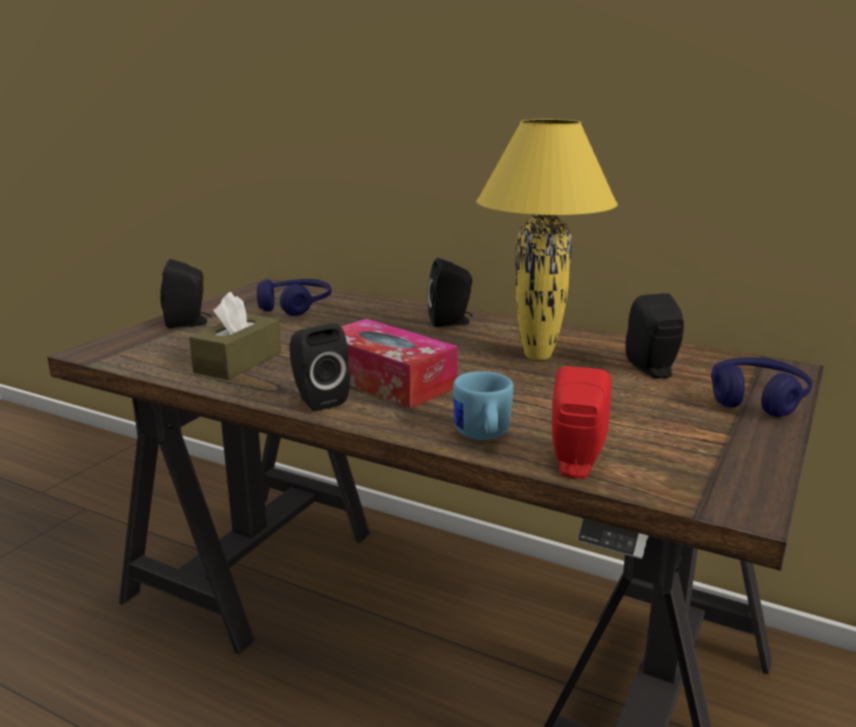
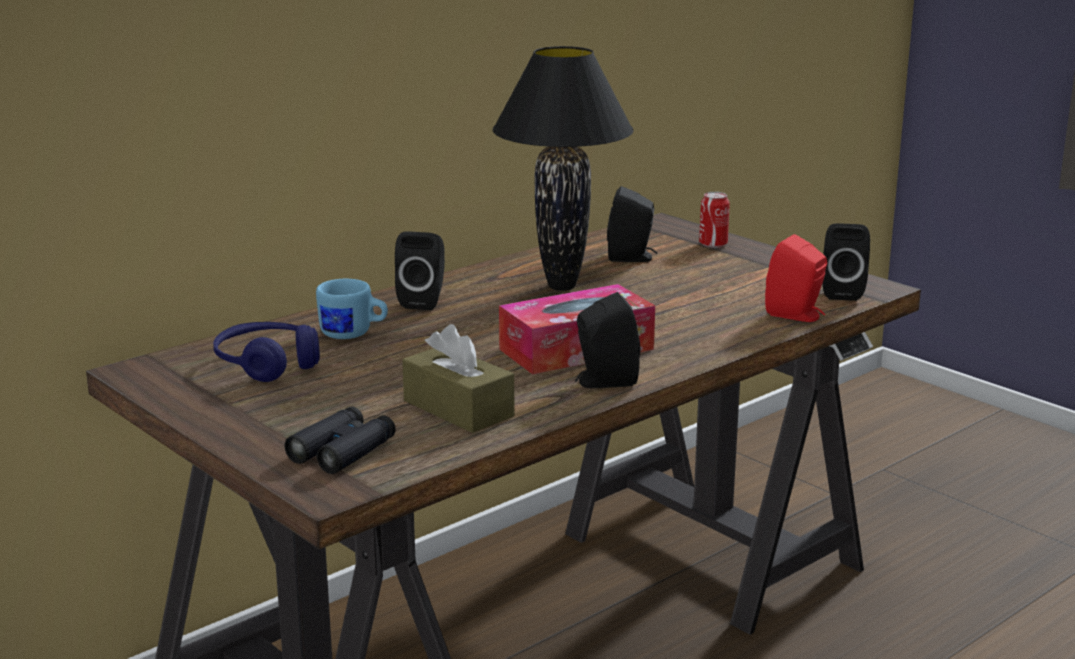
camera: 70 degrees left, 0 degrees up
(155, 345) = (342, 451): none -> black binoculars
(188, 323) = (267, 428): black speaker -> black speaker (841, 292)
(482, 436) = (729, 333): blue mug -> blue mug (353, 334)
(537, 355) = (560, 286): yellow table lamp -> black table lamp
(756, 399) = (713, 244): blue headphones -> can

